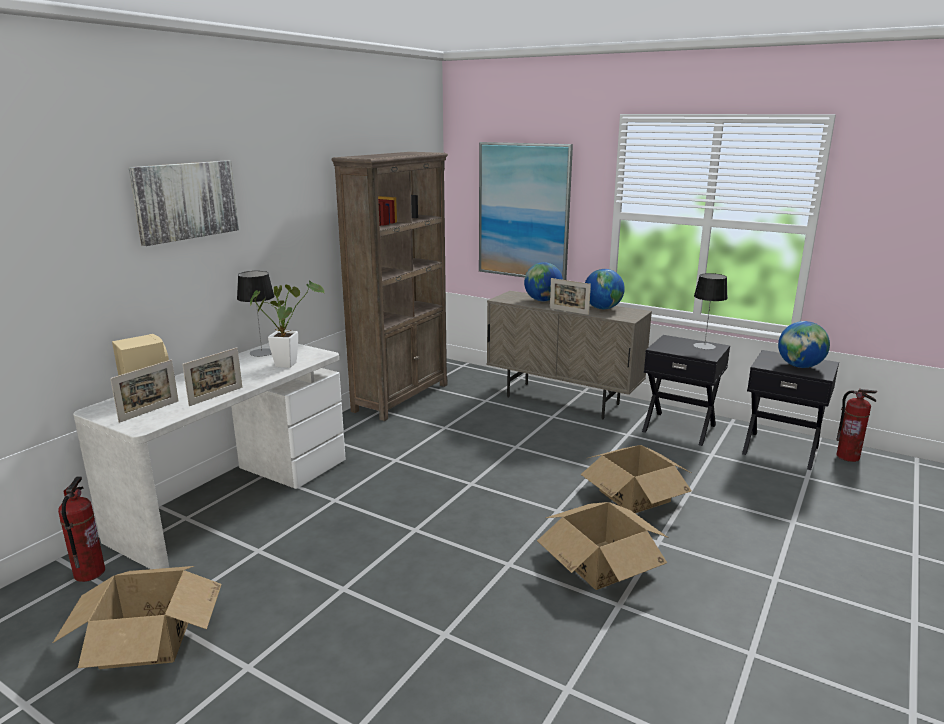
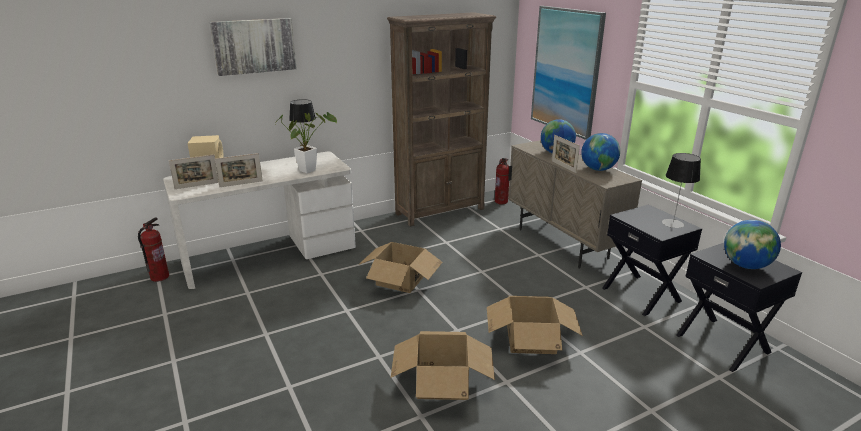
camera: 30 degrees right, 5 degrees up
(147, 639) = (147, 325): cardboard box -> cardboard box (401, 279)
(848, 457) = (793, 373): fire extinguisher -> fire extinguisher (501, 202)

